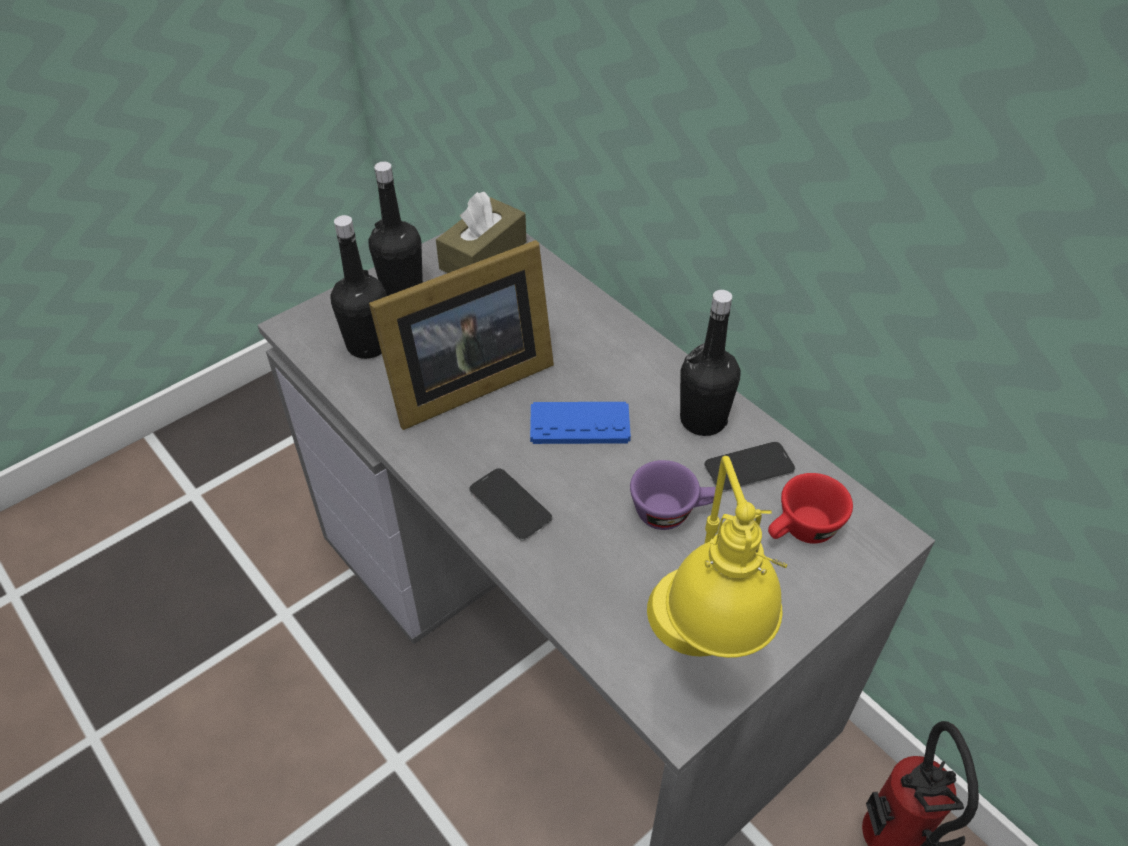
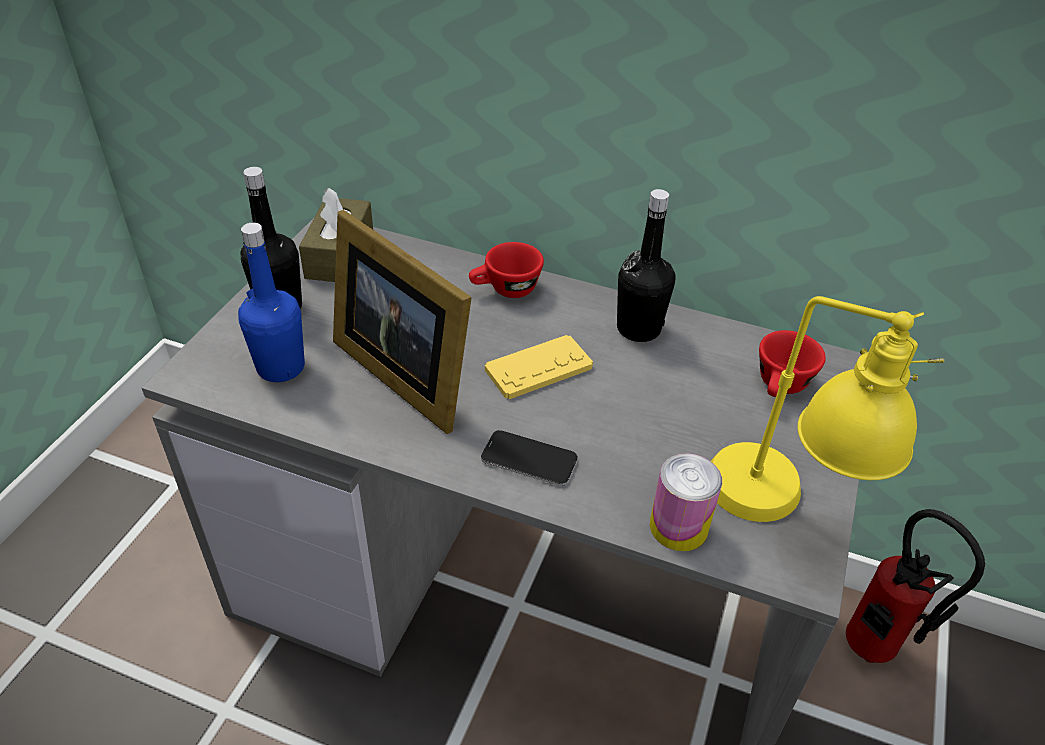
camera: 30 degrees left, 5 degrees down
(368, 345) = (281, 367): black bottle -> blue bottle
(463, 383) = (404, 370): picture frame -> picture frame turned 105 degrees clockwise
(579, 424) = (538, 368): blue game controller -> yellow game controller
(595, 621) = (678, 527): none -> can
(605, 337) = (505, 290): none -> red cup
(671, 511) = (670, 410): purple cup -> none
(749, 468) = (704, 353): phone -> none

